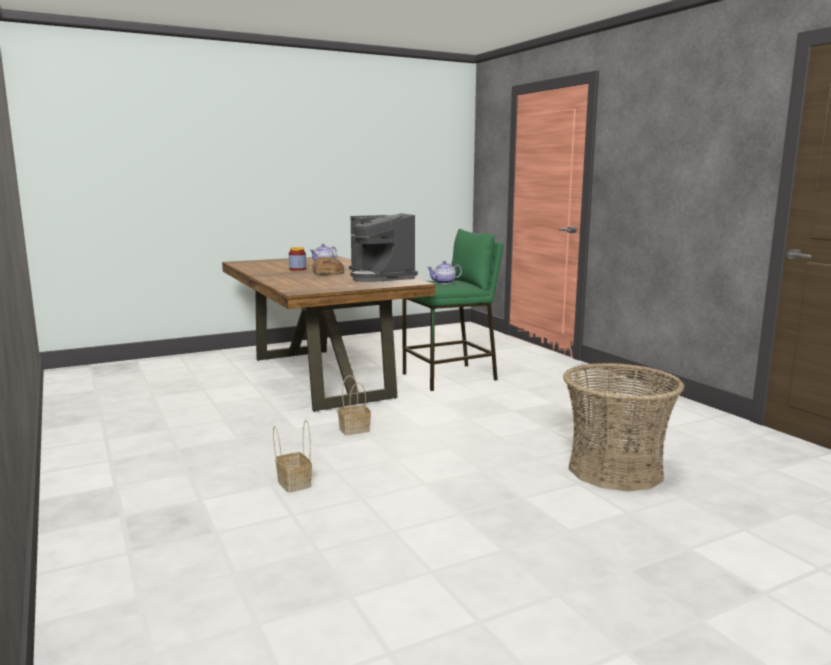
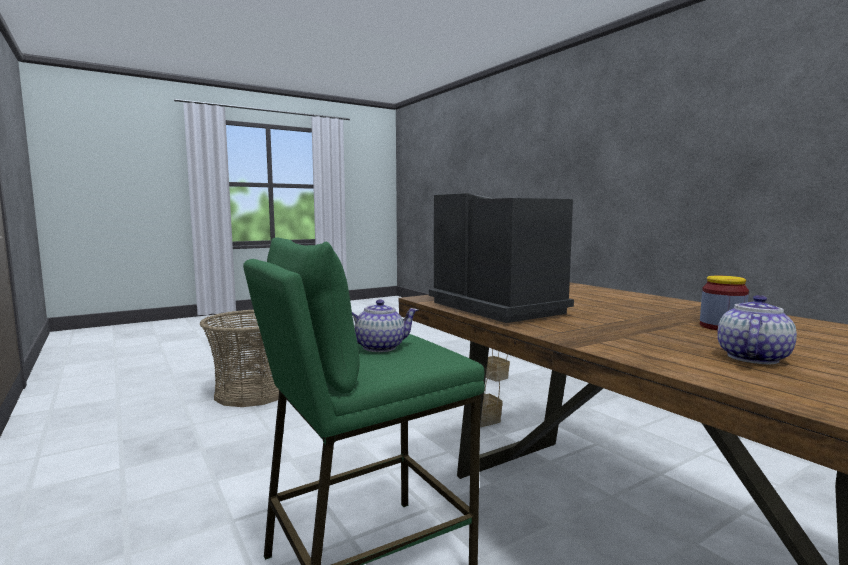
camera: 175 degrees right, 5 degrees down
(327, 272) = (625, 318): bread -> none

